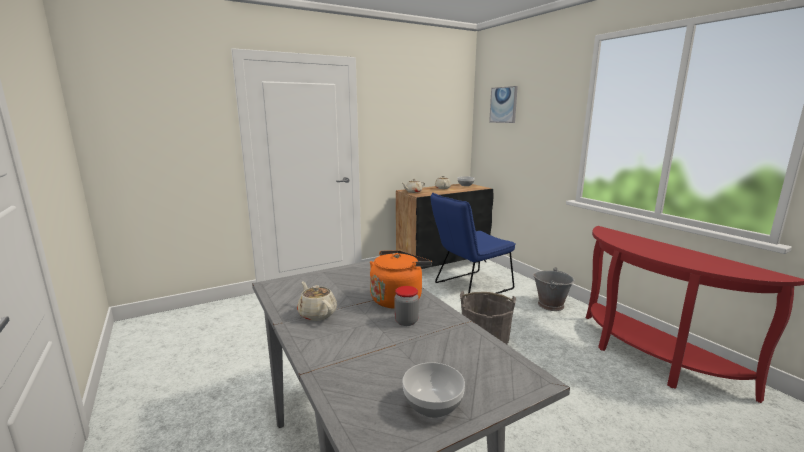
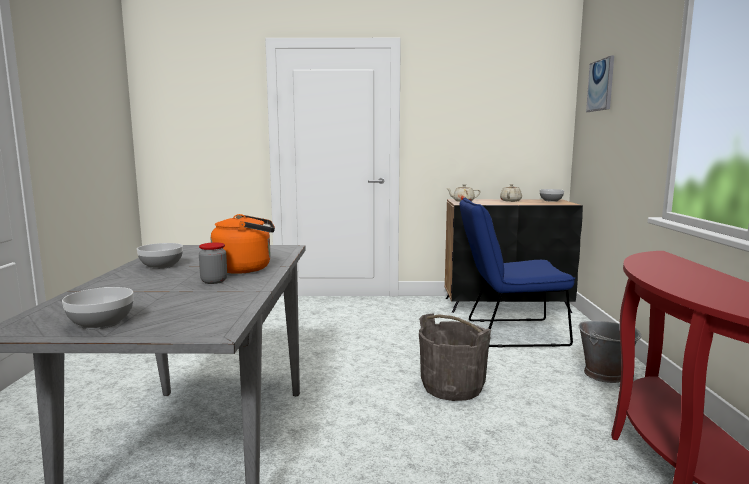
camera: 30 degrees right, 5 degrees down
(317, 314) = (162, 266): beige teapot -> bowl

